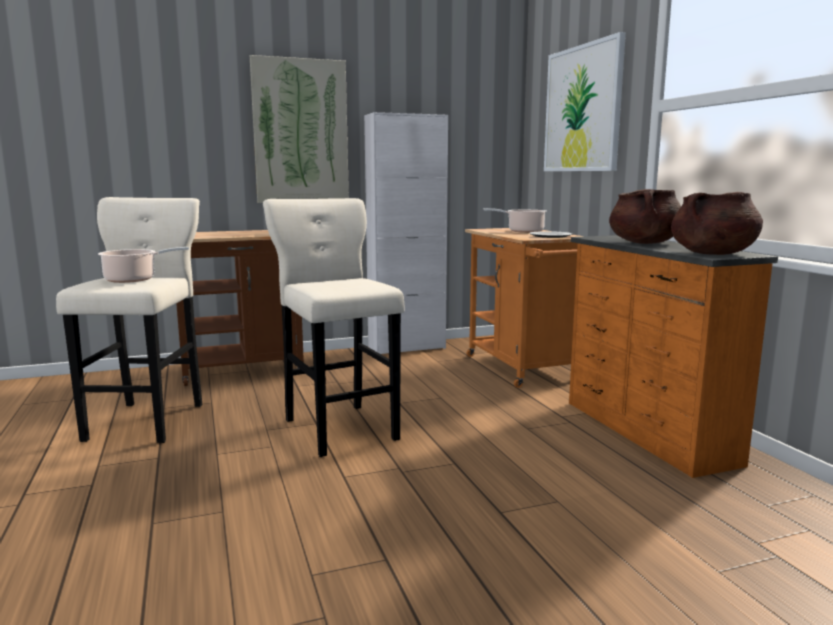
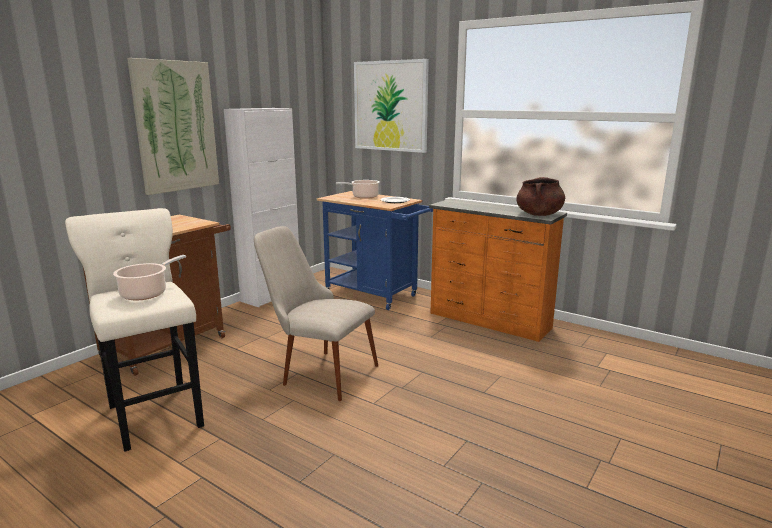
camera: 35 degrees left, 5 degrees up
(338, 427) = (318, 371): beige stool -> beige chair
(525, 370) = (375, 295): orange cart -> blue cart
(644, 243) = (484, 207): brown cooking pot -> none

